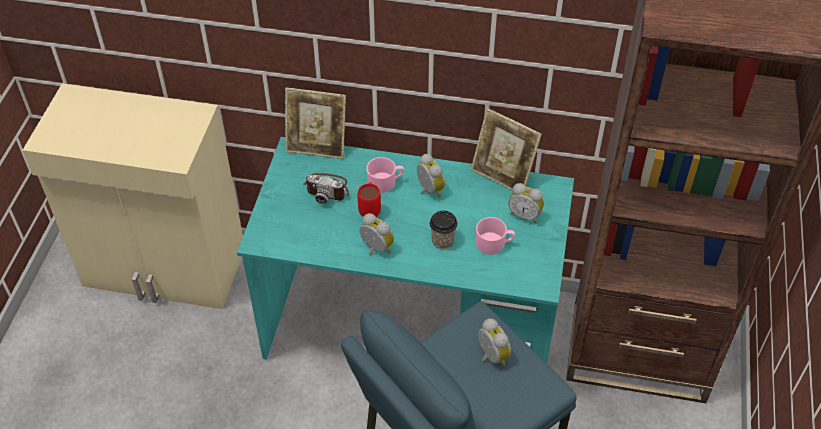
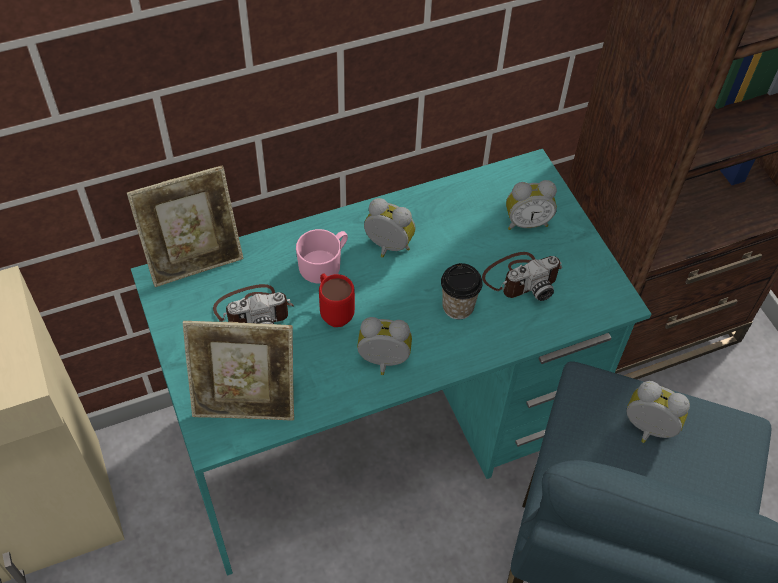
camera: 35 degrees left, 5 degrees up
(494, 244) = (521, 278): pink mug -> camera
(502, 176) = (461, 184): picture frame -> picture frame (246, 401)

